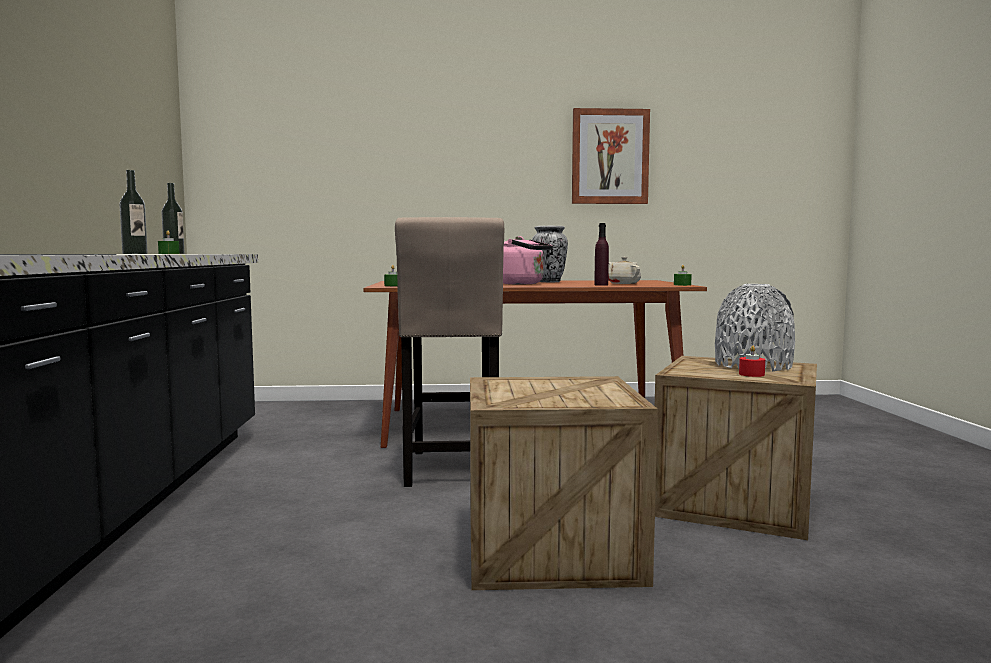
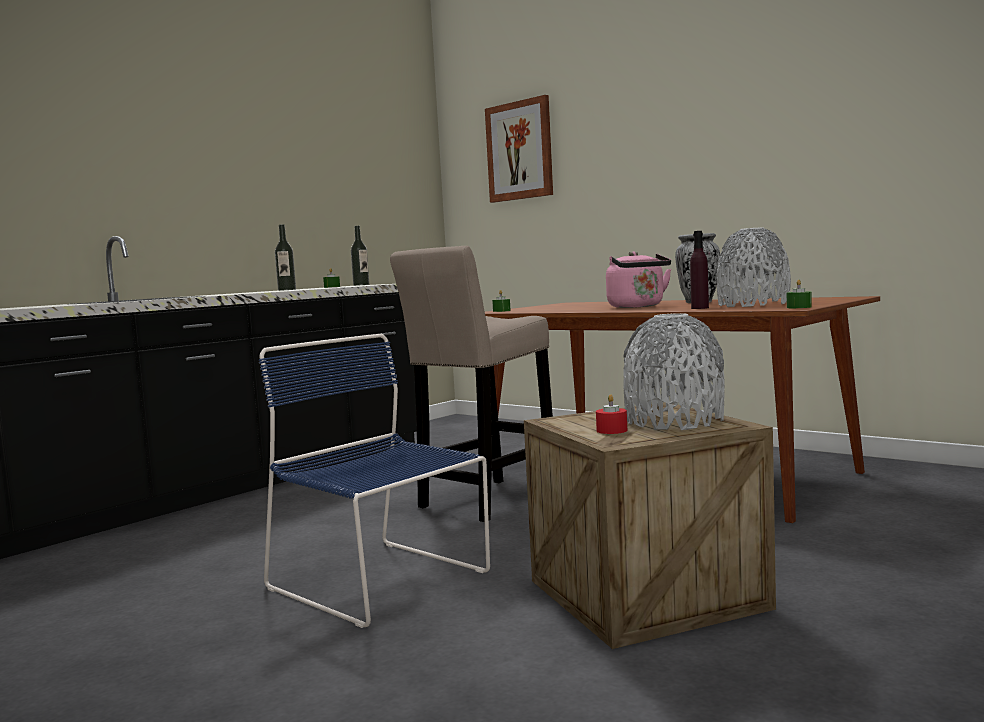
camera: 45 degrees right, 0 degrees up
(551, 550) = (382, 582): crate -> blue chair
(610, 157) = (844, 127): picture -> picture (519, 151)
(623, 283) = (753, 305): beige teapot -> grey vase

